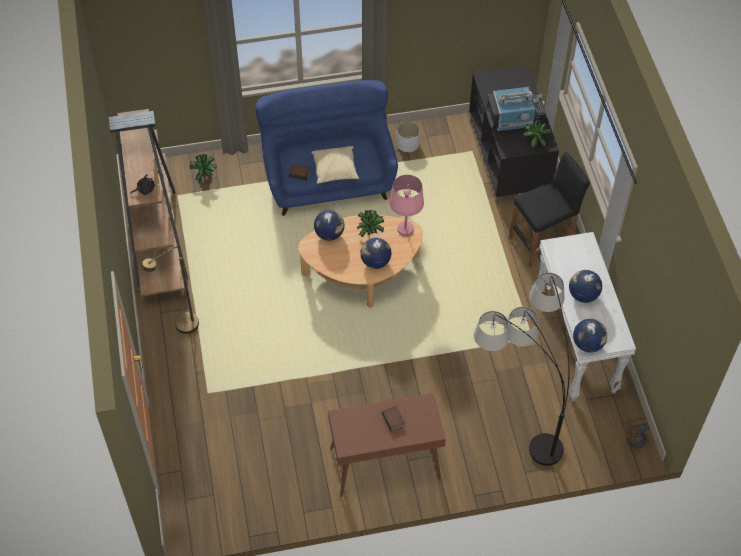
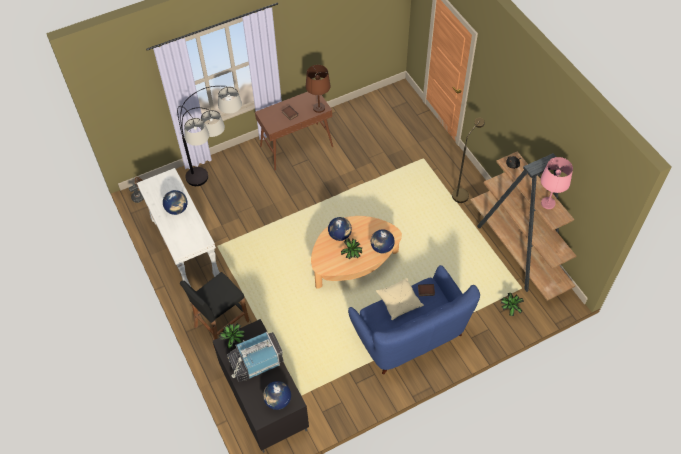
camera: 165 degrees right, 0 degrees up
(346, 418) = (319, 108): none -> brown table lamp
(405, 229) = (326, 266): pink table lamp -> pink table lamp (548, 203)
(408, 143) = (356, 389): white planter -> none
(588, 344) = (170, 177): globe -> globe (278, 401)

